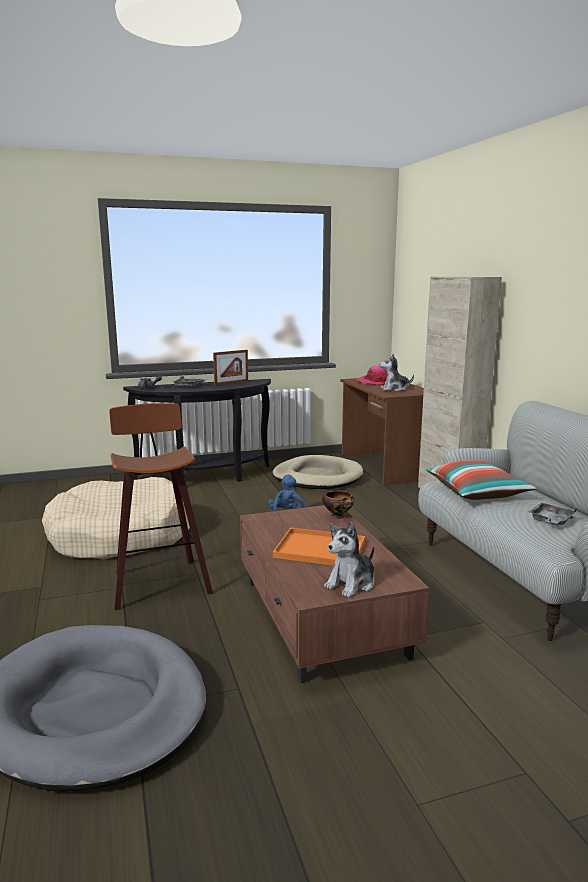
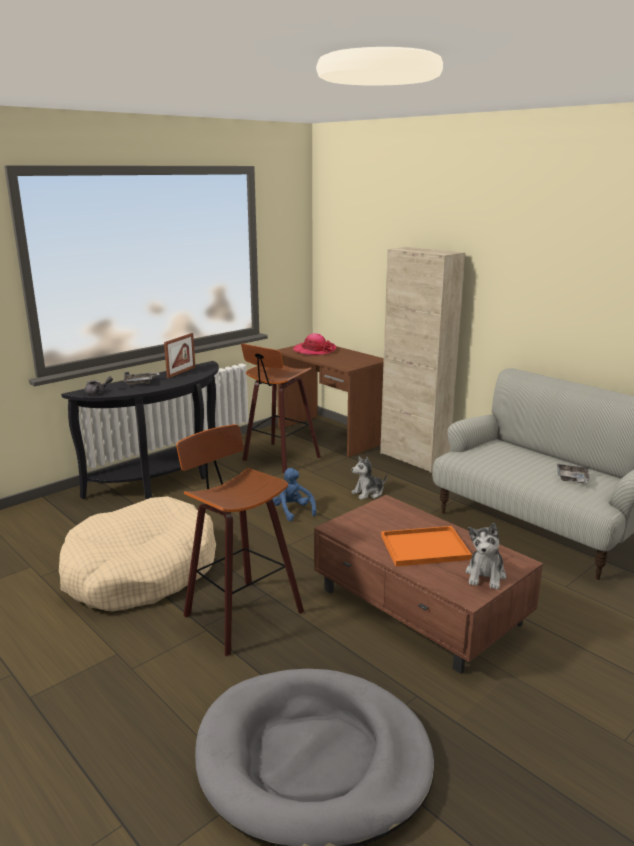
camera: 25 degrees left, 5 degrees up
(317, 477) = (279, 459): beige dog bed -> stool
(338, 516) = (402, 509): bowl -> none
(394, 389) = (343, 359): plush toy -> plush toy (368, 493)
(476, 493) = (493, 461): pillow -> none

